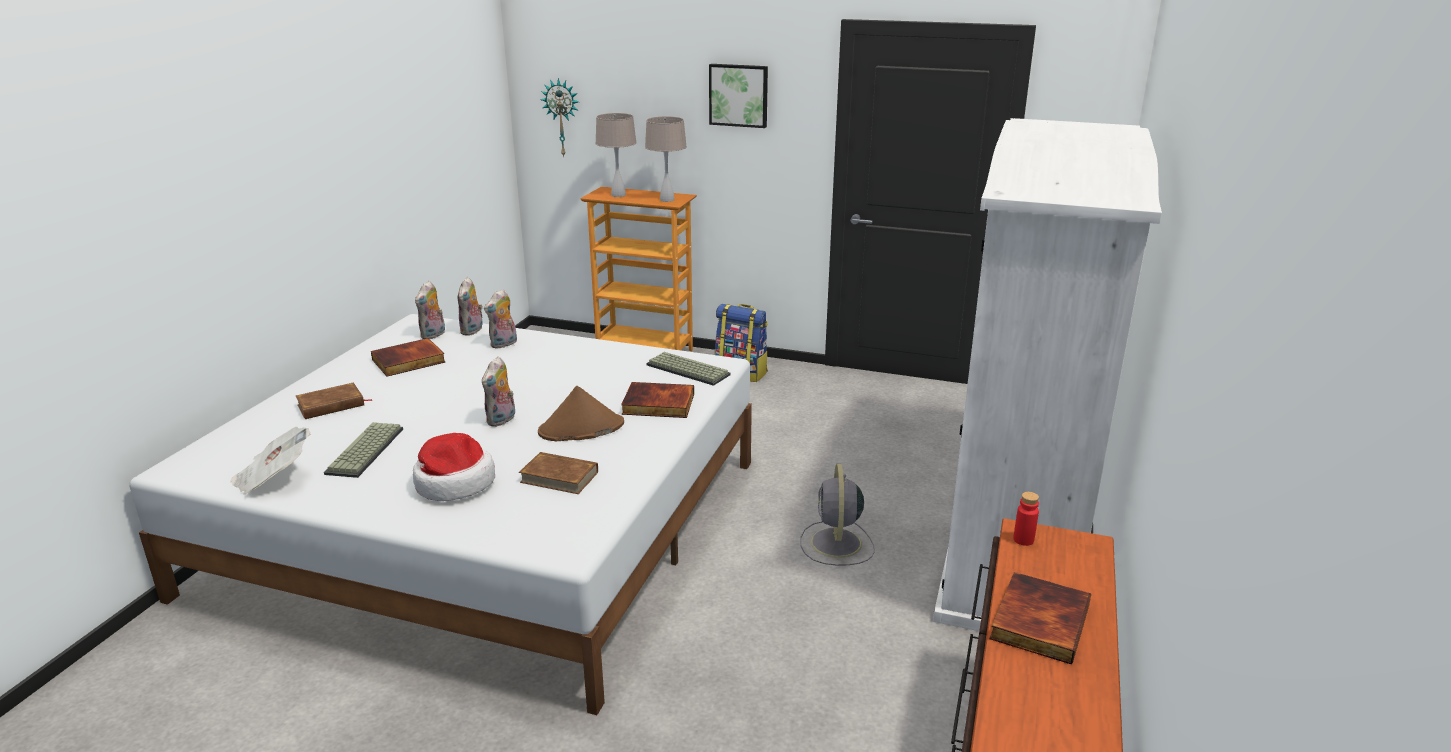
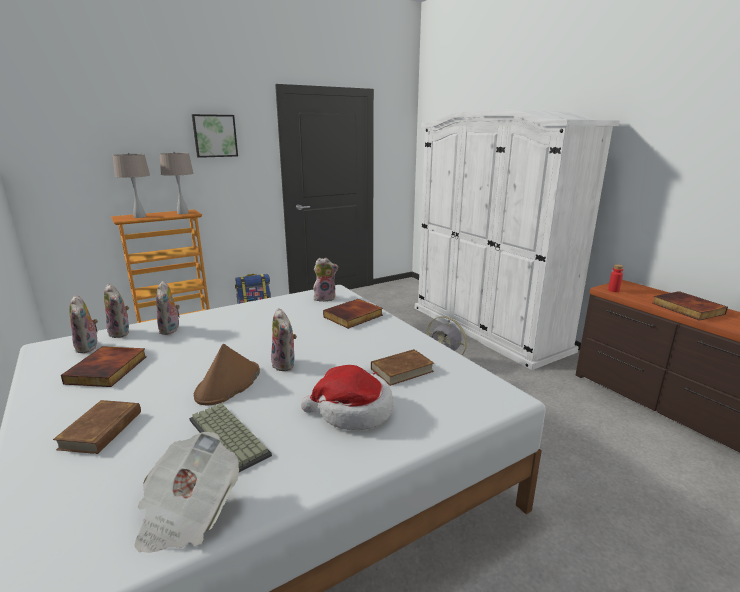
camera: 50 degrees left, 5 degrees down
(562, 117) = (60, 165): wall clock -> none
(581, 428) = (345, 344): brown hat -> brown hat (228, 384)
(686, 370) = (325, 298): keyboard -> plush toy

